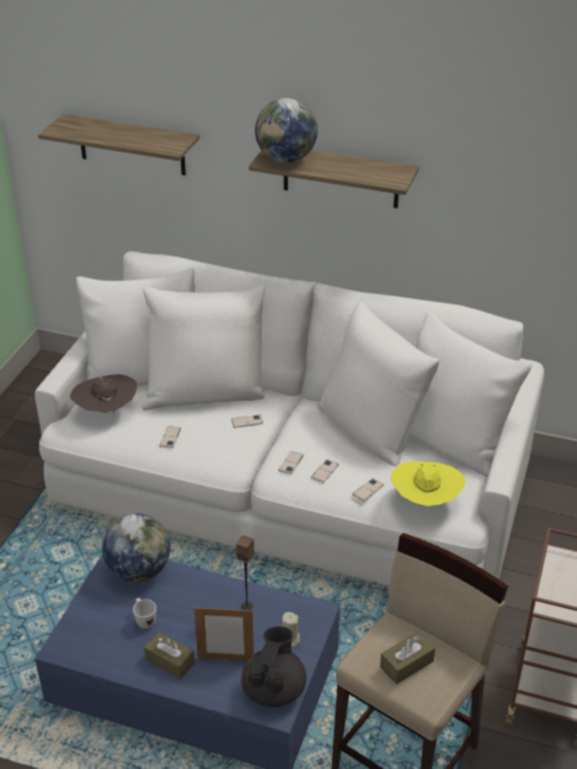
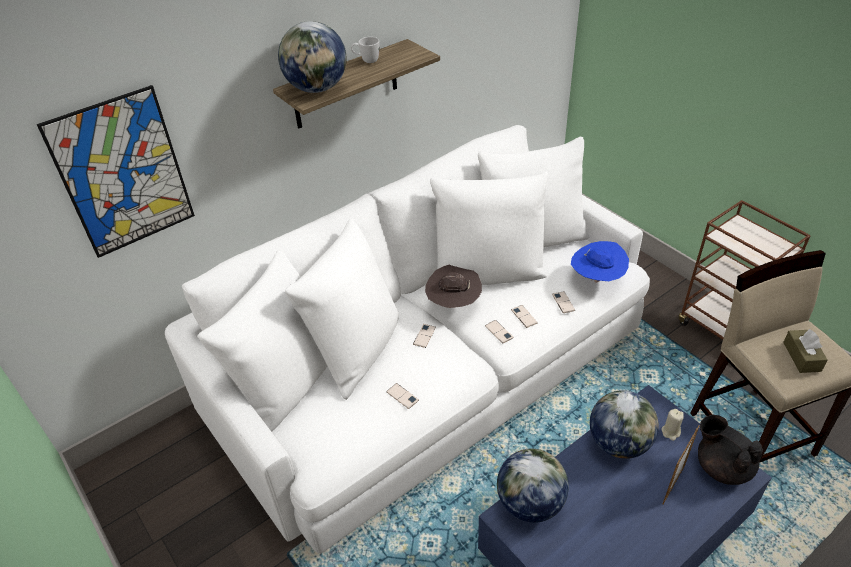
camera: 55 degrees left, 5 degrees up
(106, 411) = (323, 429): brown hat -> brown hat (453, 304)
(131, 145) = (123, 174): shelf -> picture
(144, 620) = (597, 526): white mug -> white mug (366, 61)
(170, 661) = (657, 527): brown tissue box -> none
(247, 606) = (618, 443): speaker -> globe
(425, 501) = (597, 279): yellow hat -> blue hat

